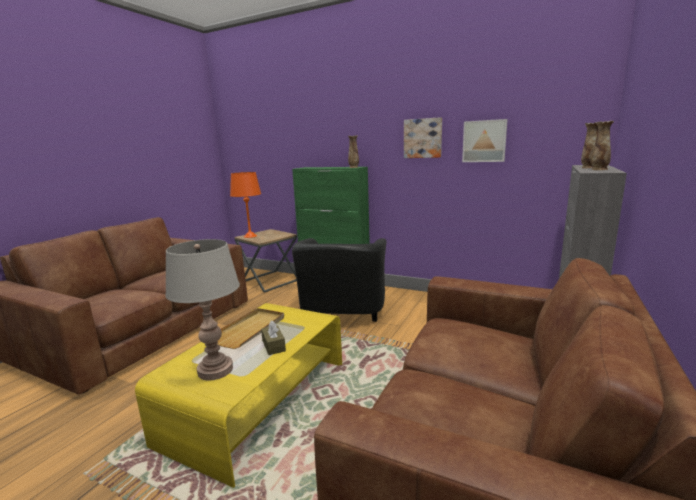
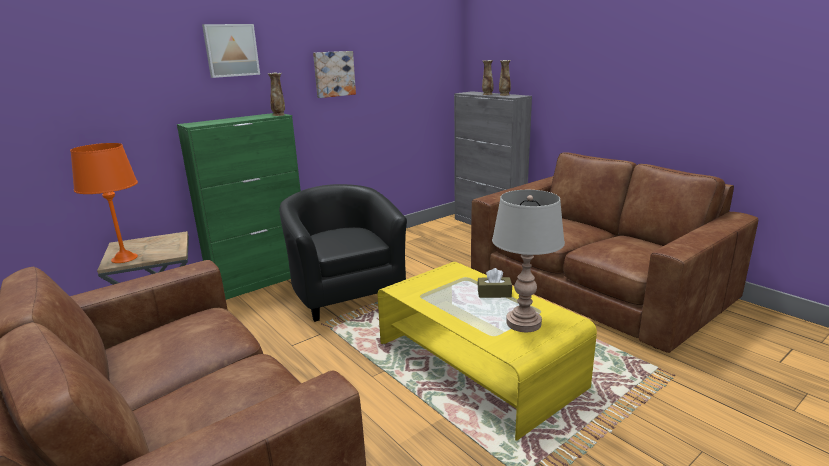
camera: 65 degrees left, 5 degrees up
(249, 330) = (448, 302): beige tray -> none
(342, 313) = (345, 292): black armchair -> black armchair turned 150 degrees counterclockwise
(484, 141) = (387, 75): picture -> picture (231, 50)

